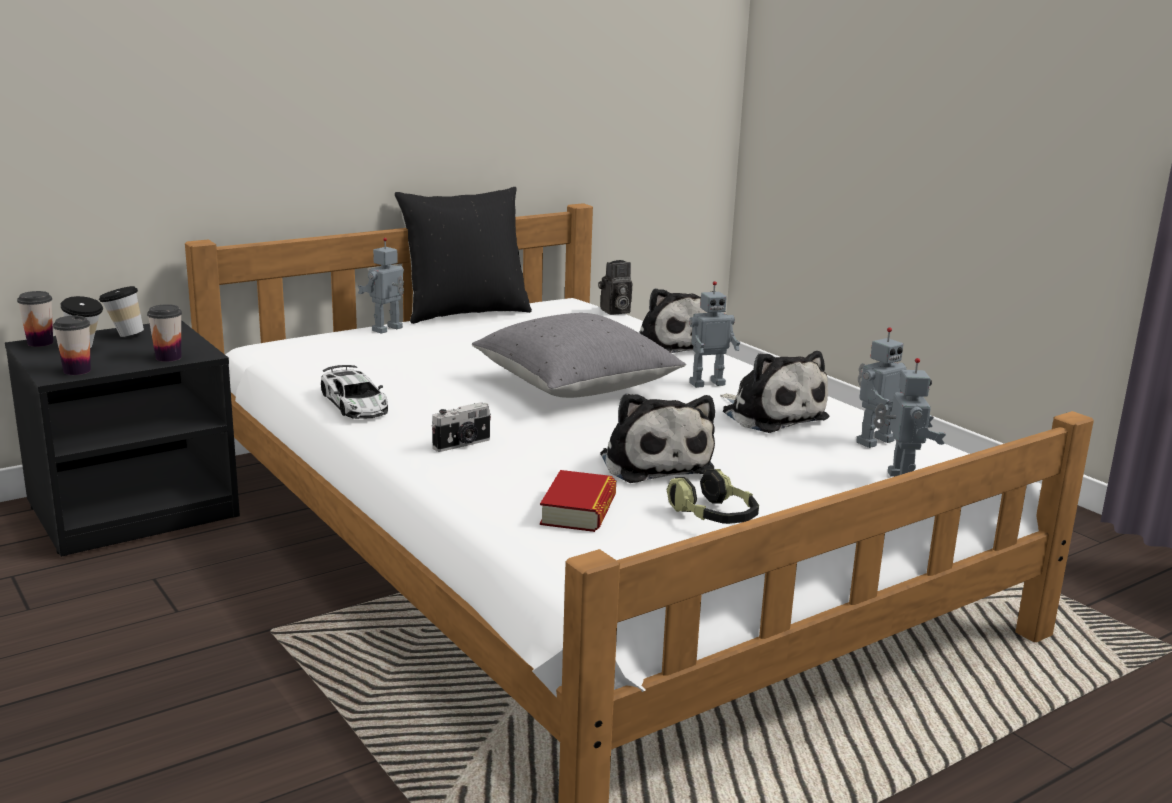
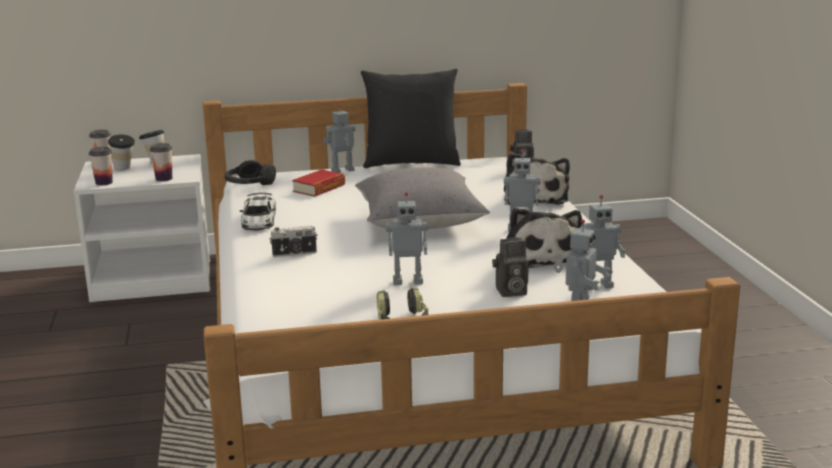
camera: 25 degrees right, 0 degrees up
(134, 508) = (154, 278): black nightstand -> white nightstand
(281, 356) = (249, 184): none -> black headphones
(578, 510) = (316, 306): book -> book (319, 188)
(654, 462) = (408, 281): plush toy -> toy robot
(791, 461) = (510, 292): none -> camera

